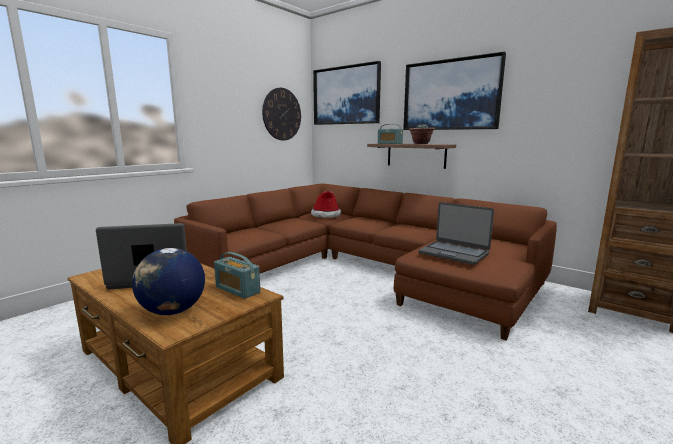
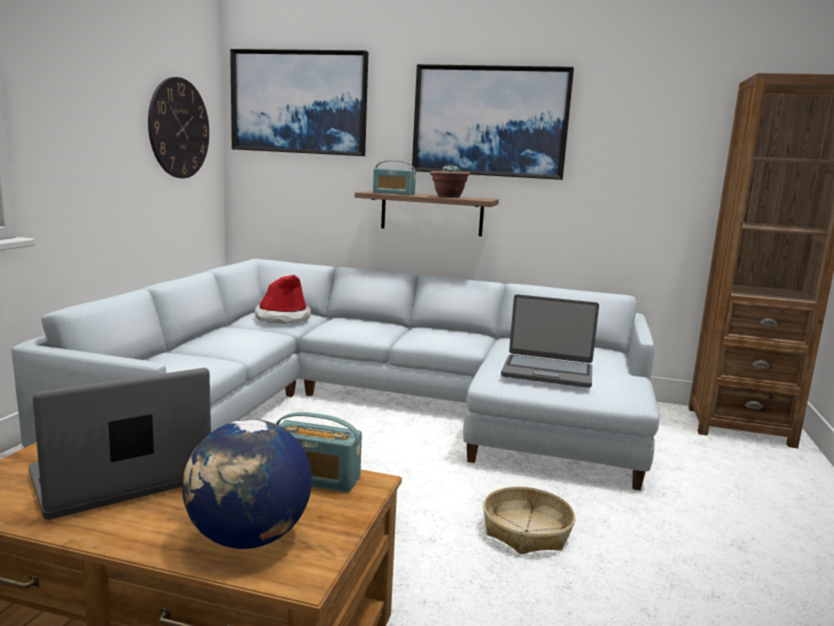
camera: 25 degrees left, 0 degrees up
(363, 268) = (371, 407): brown sofa -> grey sofa
(402, 350) = (527, 531): none -> basket

